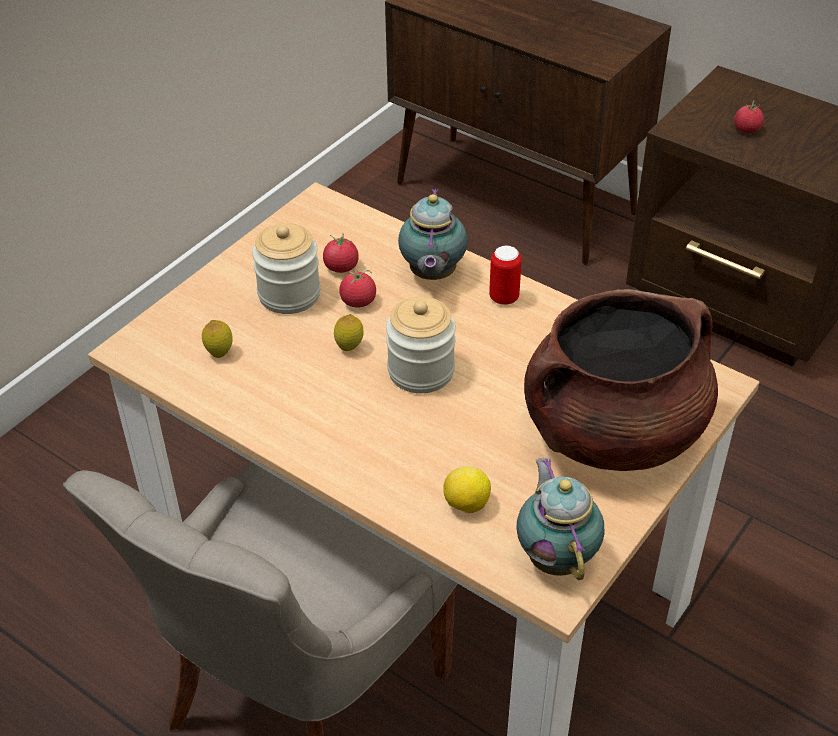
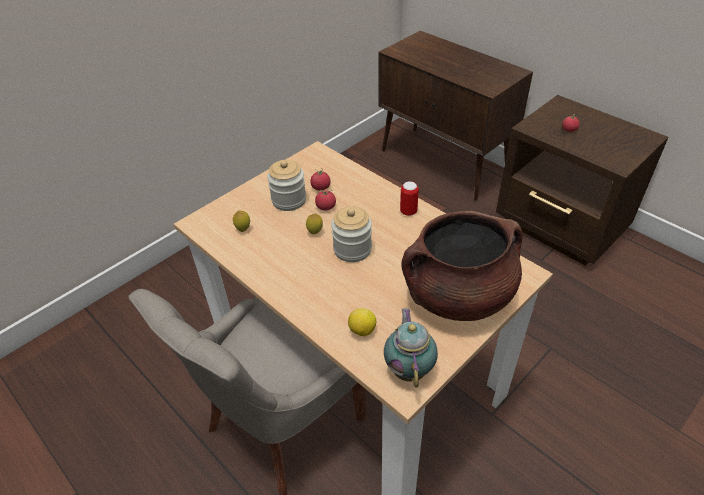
camera: 10 degrees right, 0 degrees up
(431, 275) = (370, 196): teapot -> none

